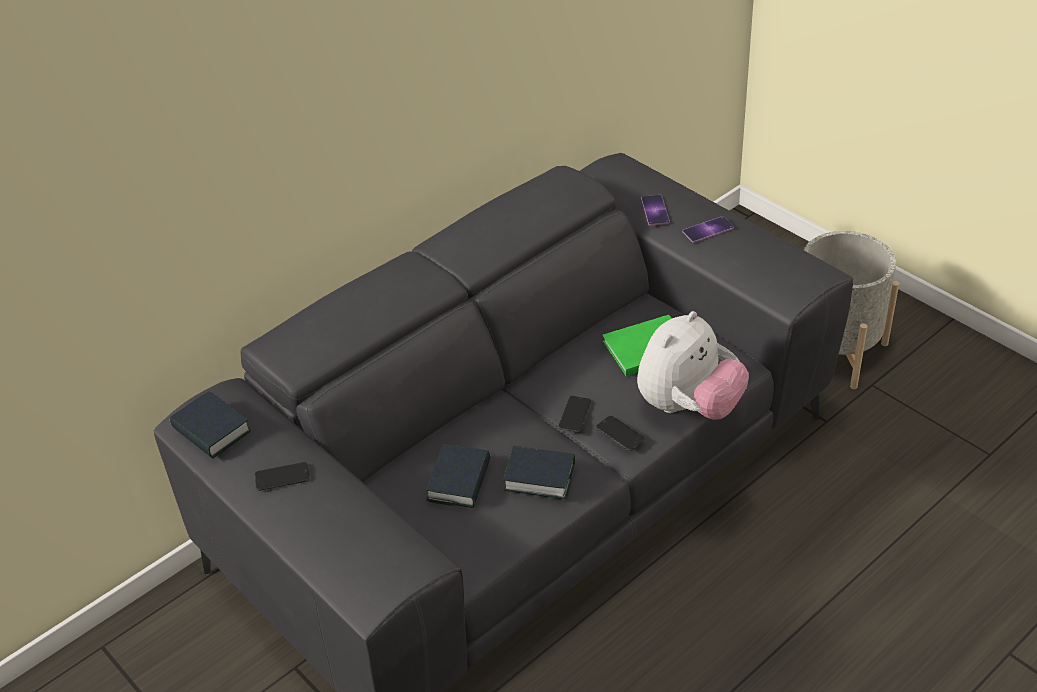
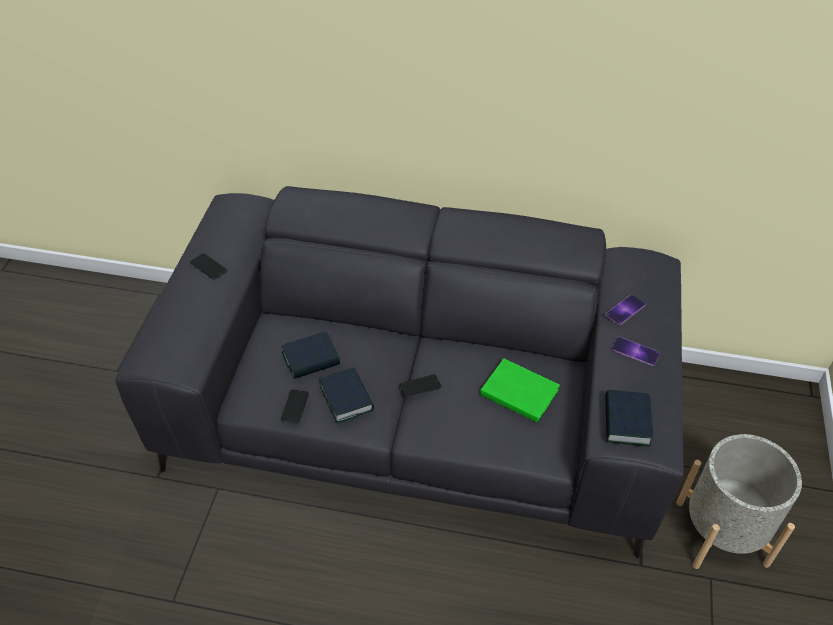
camera: 50 degrees right, 5 degrees up
(211, 431) = (223, 216): book -> book (626, 422)
(619, 434) = (423, 421): phone -> phone (295, 407)
(689, 407) = (484, 448): plush toy -> none

